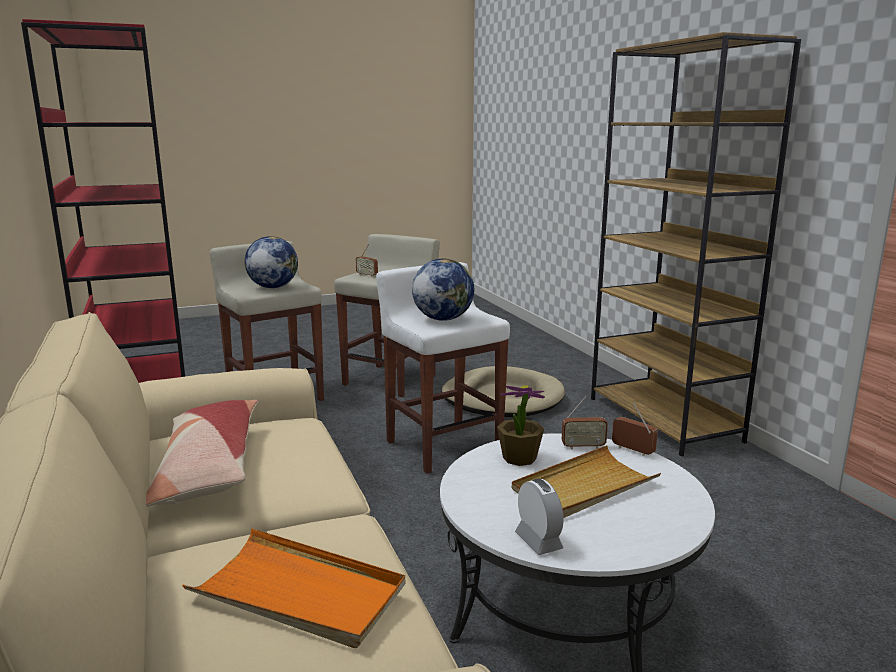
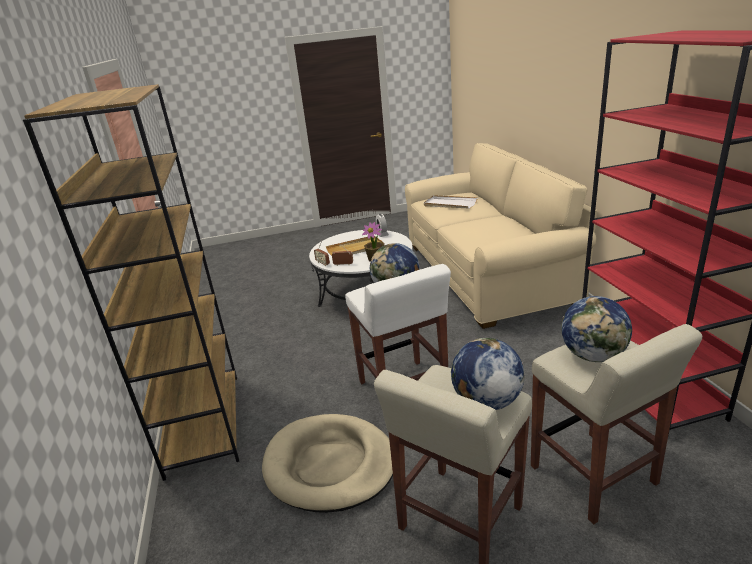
camera: 170 degrees left, 10 degrees up
(208, 467) = (500, 227): pillow -> none
(299, 593) = (450, 204): orange tray -> white tray
(367, 275) = (486, 401): radio -> globe

